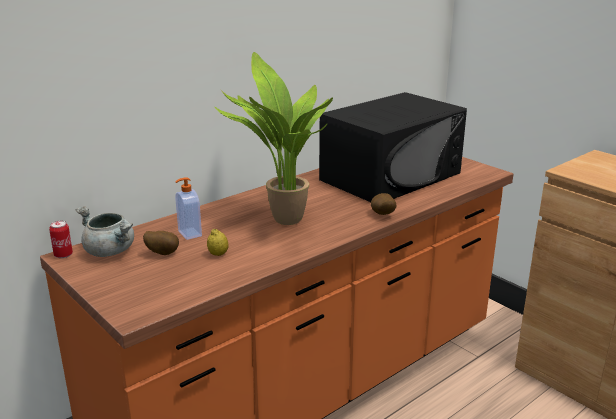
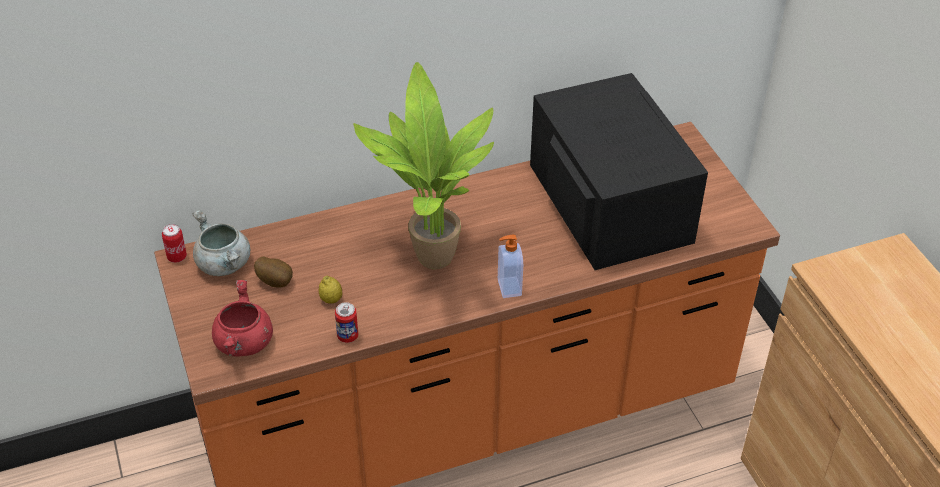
camera: 20 degrees right, 20 degrees up
(155, 293) = (244, 343): none -> red cooking pot
(189, 234) = (316, 255): soap dispenser -> soap dispenser (508, 287)
(246, 271) = (347, 336): none -> can
(382, 215) = (550, 278): potato -> none
(391, 176) = (609, 202): black microwave -> black microwave turned 90 degrees counterclockwise

